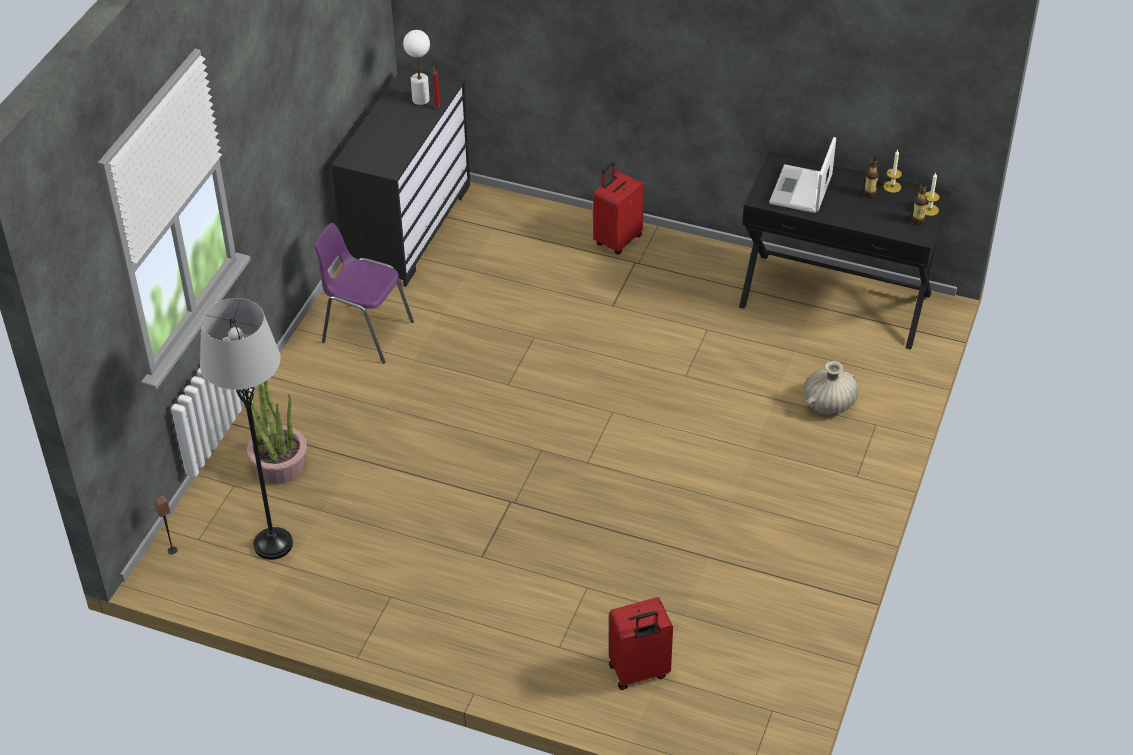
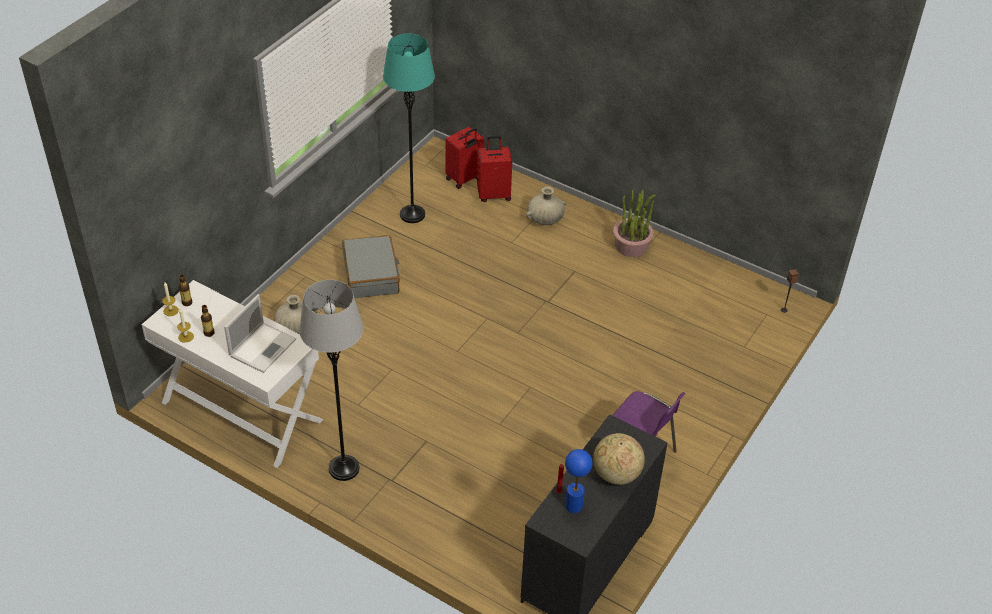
camera: 170 degrees left, 0 degrees up
(273, 544) = (714, 302): grey floor lamp -> grey floor lamp (344, 468)
(279, 465) = (711, 355): potted plant -> potted plant (631, 245)
(382, 129) = (616, 474): none -> globe
(421, 99) = (573, 506): white table lamp -> blue table lamp
(545, 640) = (545, 219): none -> beige vase
(617, 240) = (399, 507): red suitcase -> red suitcase (464, 179)
(753, 607) = (412, 214): none -> turquoise floor lamp
(768, 495) = (371, 275): none -> grey suitcase
(835, 299) = (241, 411): black console table -> white console table

